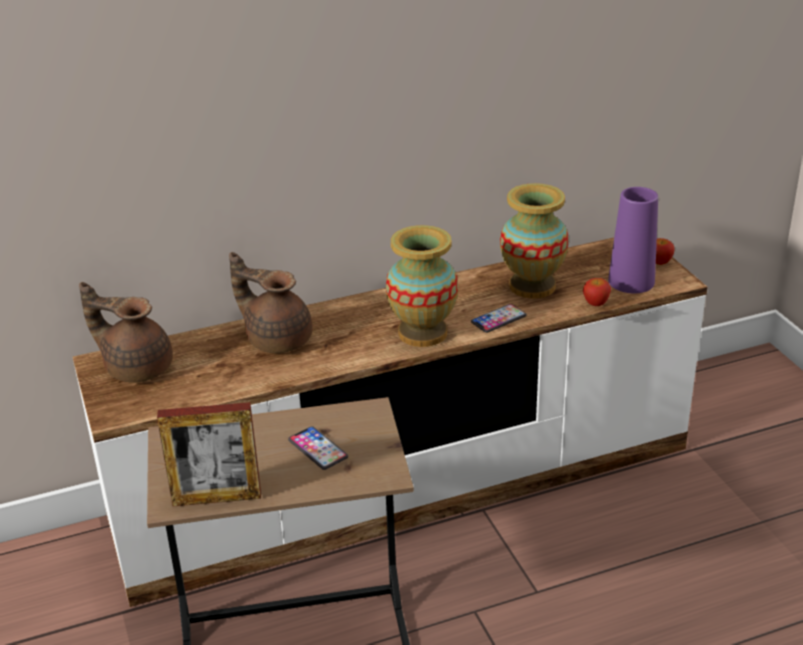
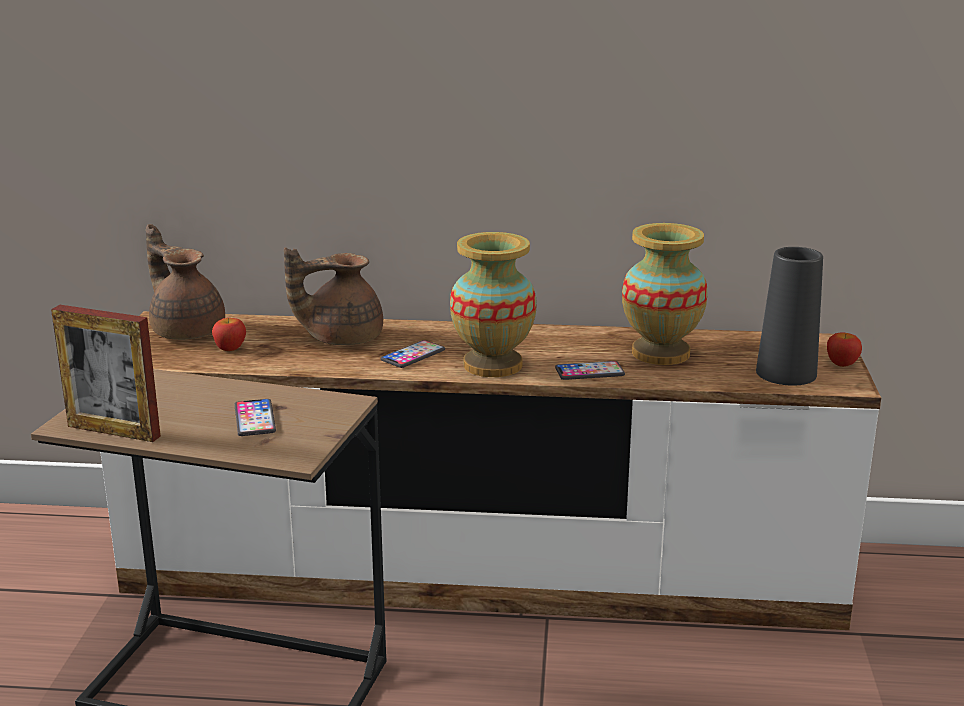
camera: 25 degrees right, 10 degrees down
(277, 339) = (340, 338): brown teapot -> brown teapot turned 75 degrees counterclockwise
(352, 340) = (413, 355): none -> phone
(596, 303) = (720, 382): apple -> apple (230, 348)
(631, 281) = (786, 373): purple vase -> black vase

